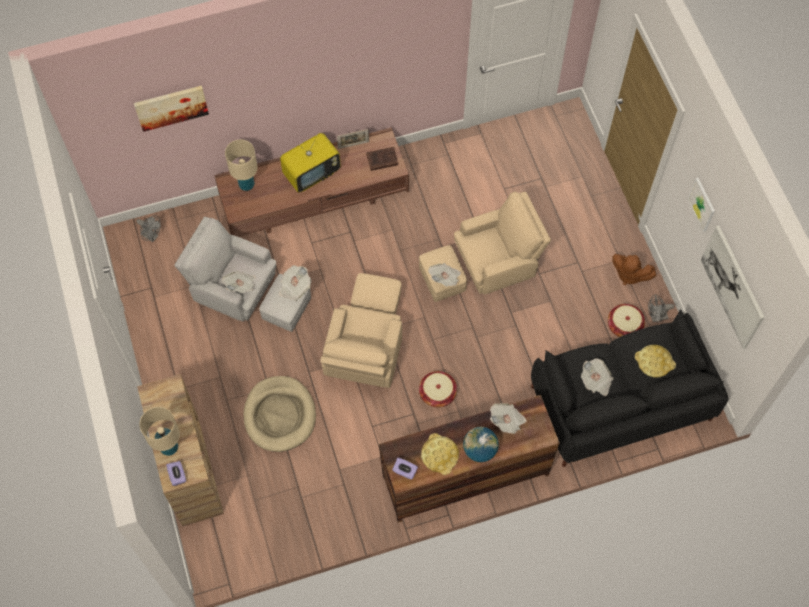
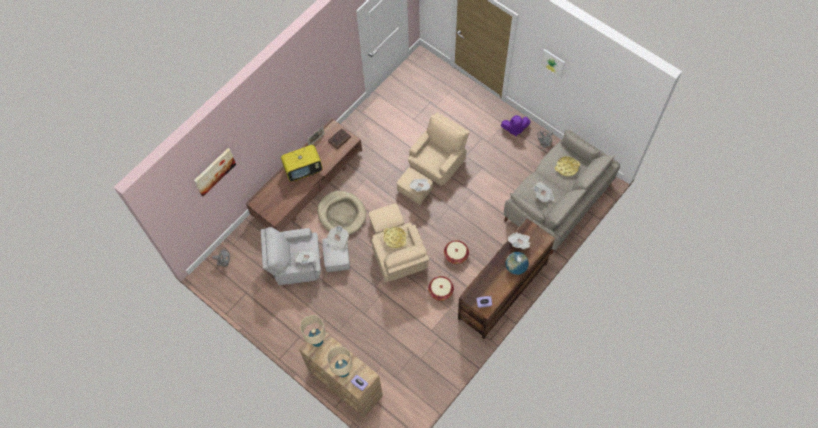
camera: 30 degrees left, 0 degrees up
(246, 185) = (269, 198): beige table lamp -> beige table lamp (317, 341)
(280, 415) = (375, 320): beige dog bed -> beige dog bed (342, 214)
(312, 173) = (303, 170): television -> television turned 45 degrees clockwise
(440, 455) = (496, 283): yellow tray -> yellow tray (395, 238)
(620, 402) = (557, 201): black sofa -> beige sofa
(624, 325) = (531, 158): basket -> basket (440, 291)
(629, 274) = (514, 129): brown plush toy -> purple plush toy
(732, 287) = (595, 99): picture -> none

